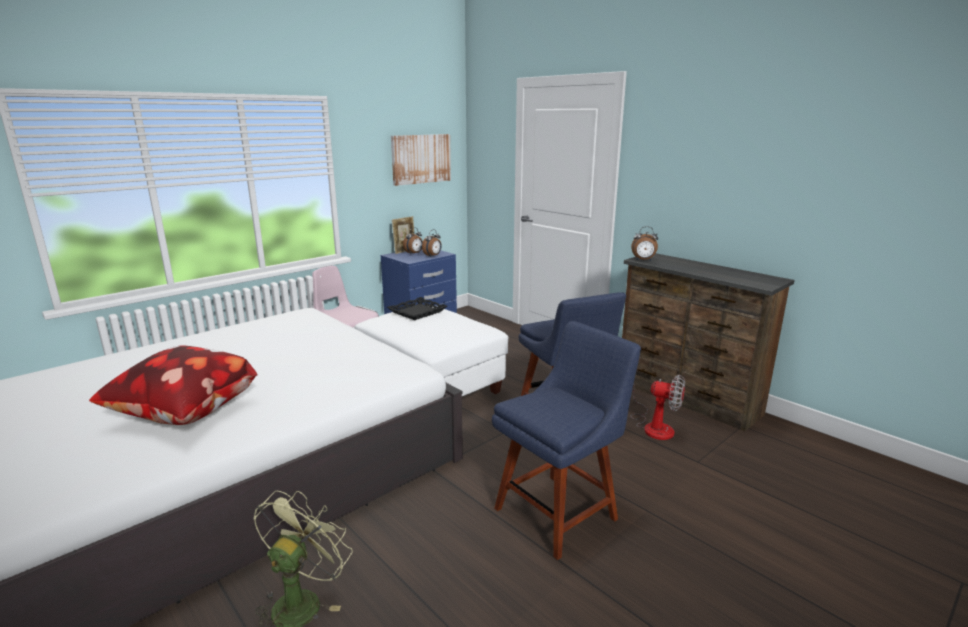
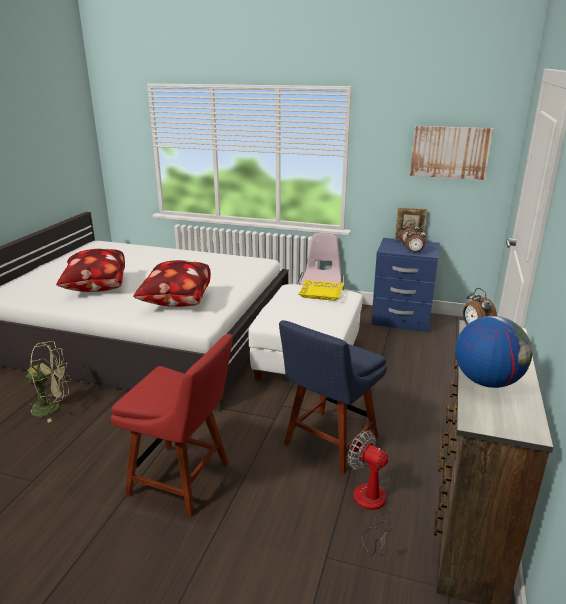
camera: 60 degrees right, 5 degrees up
(337, 371) = (175, 302): none -> pillow
(417, 312) = (321, 293): black tray -> yellow tray
(560, 511) = (183, 480): blue chair -> red chair
(653, 426) = (370, 507): fan -> fan turned 135 degrees clockwise
(716, 273) = (486, 381): none -> globe

